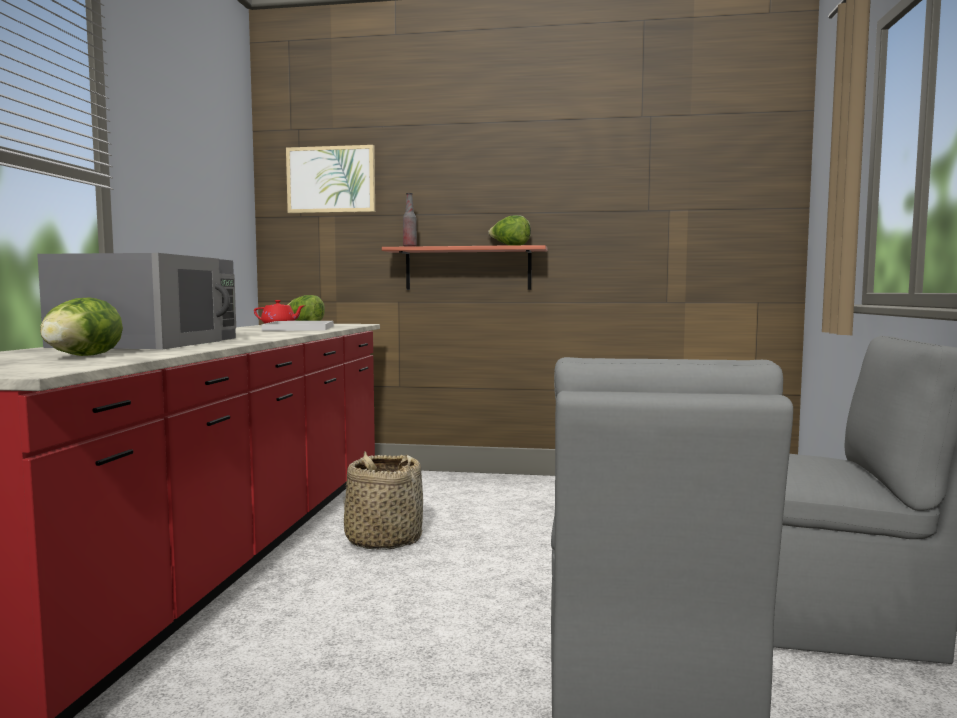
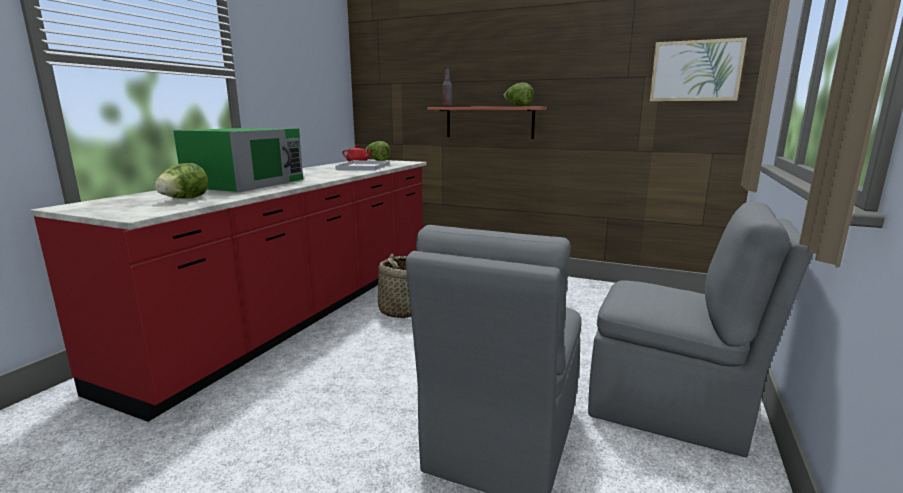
camera: 15 degrees right, 10 degrees up
(151, 342) = (247, 183): grey microwave -> green microwave
(331, 180) = (398, 57): picture -> picture (695, 71)

